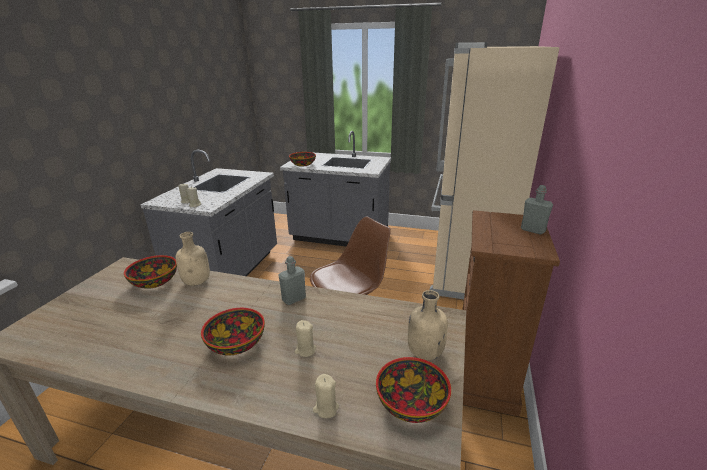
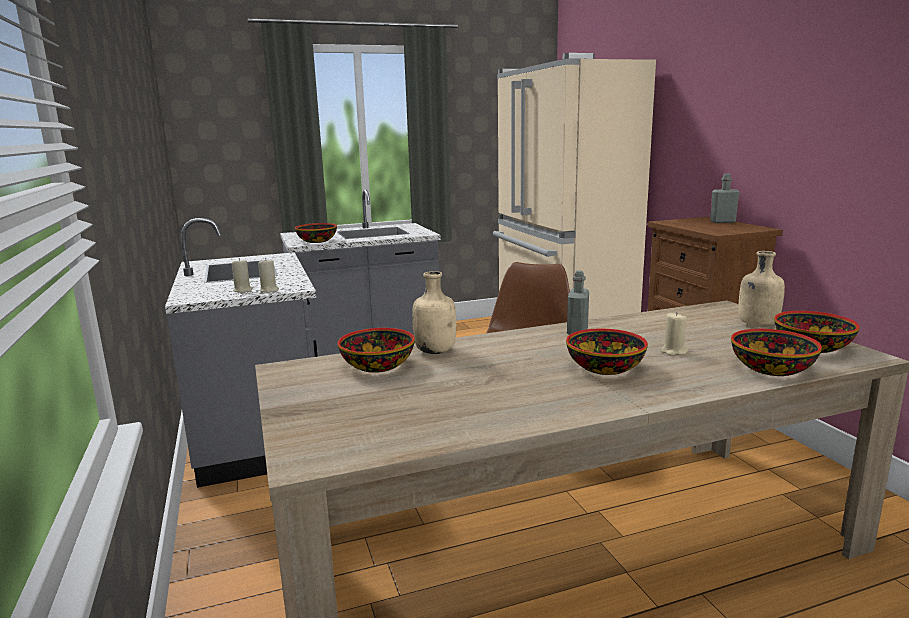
camera: 35 degrees left, 10 degrees down
(326, 408) = (770, 368): beige candle -> bowl

